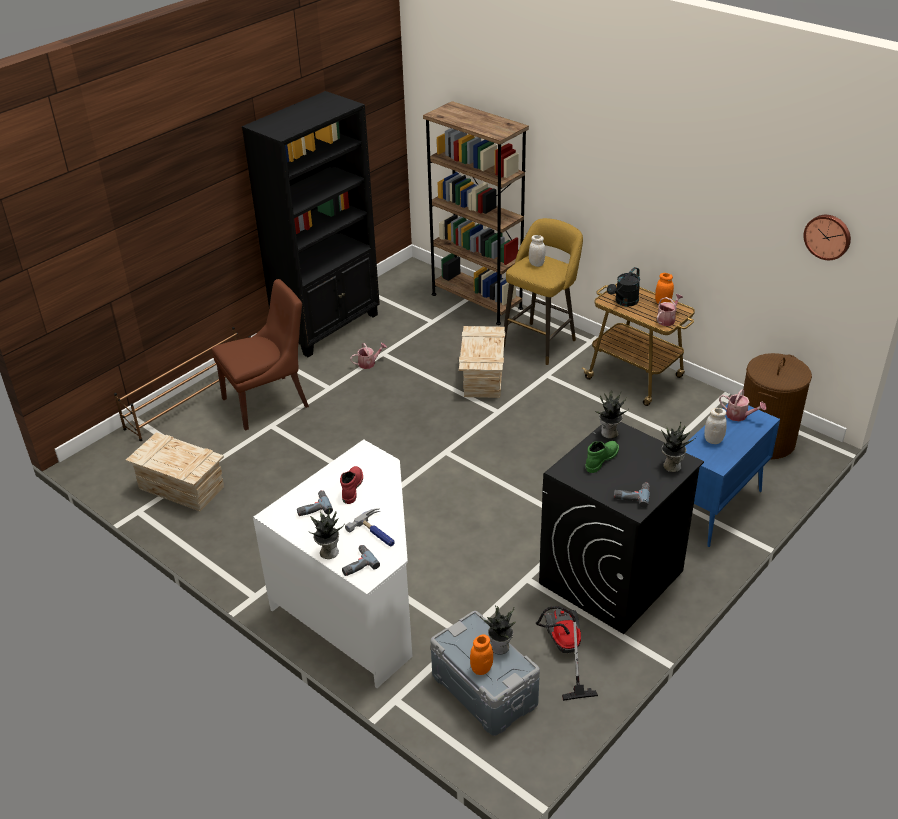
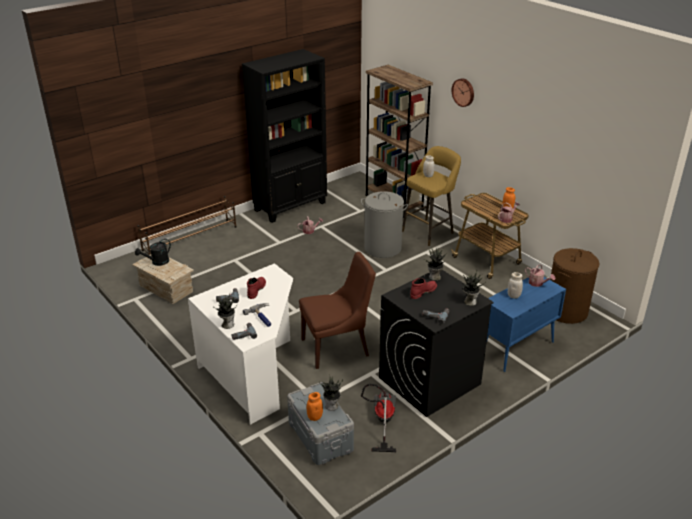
camera: 10 degrees right, 5 degrees down
(268, 401) = (237, 245): brown chair -> brown chair (337, 347)
(483, 377) = (383, 248): crate -> grey laundry basket
(601, 459) = (423, 292): green boot -> red boot
(624, 302) = (481, 205): black watering can -> black watering can (157, 262)
(828, 236) = (616, 166): wall clock -> wall clock (463, 92)

